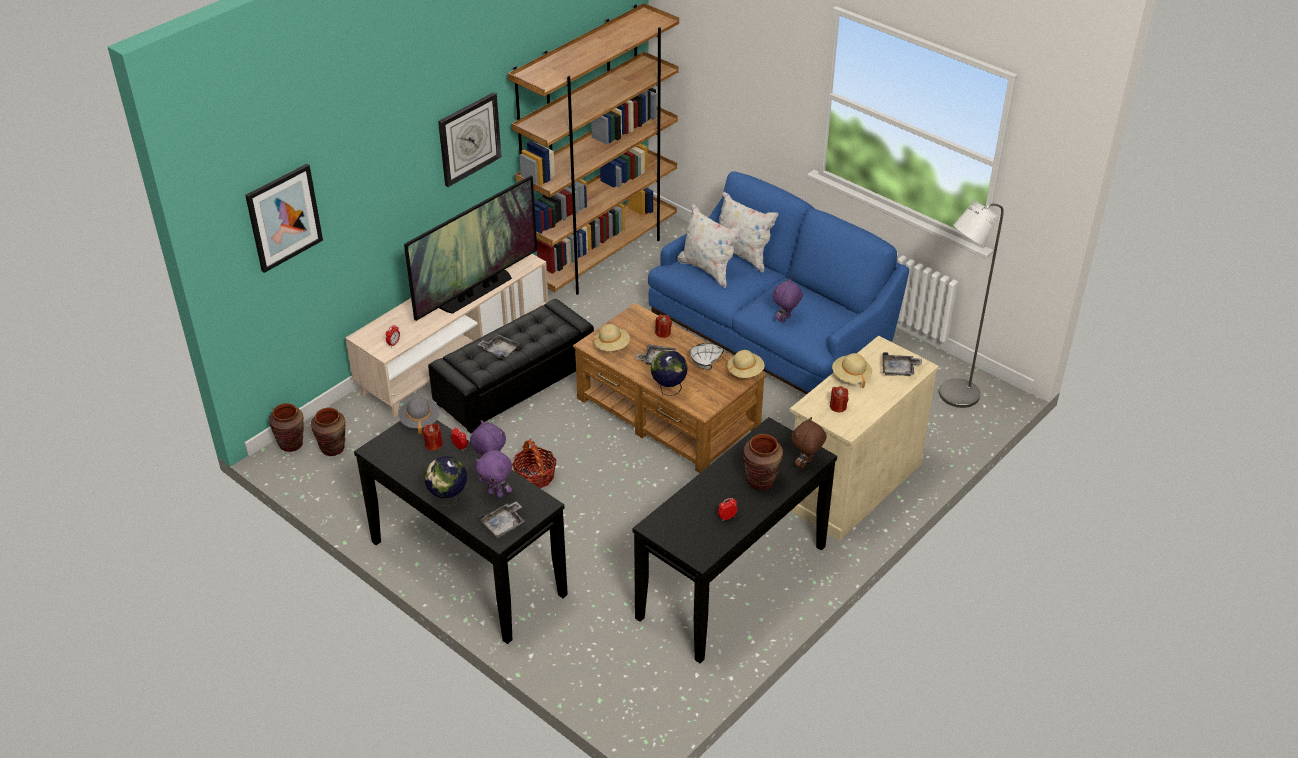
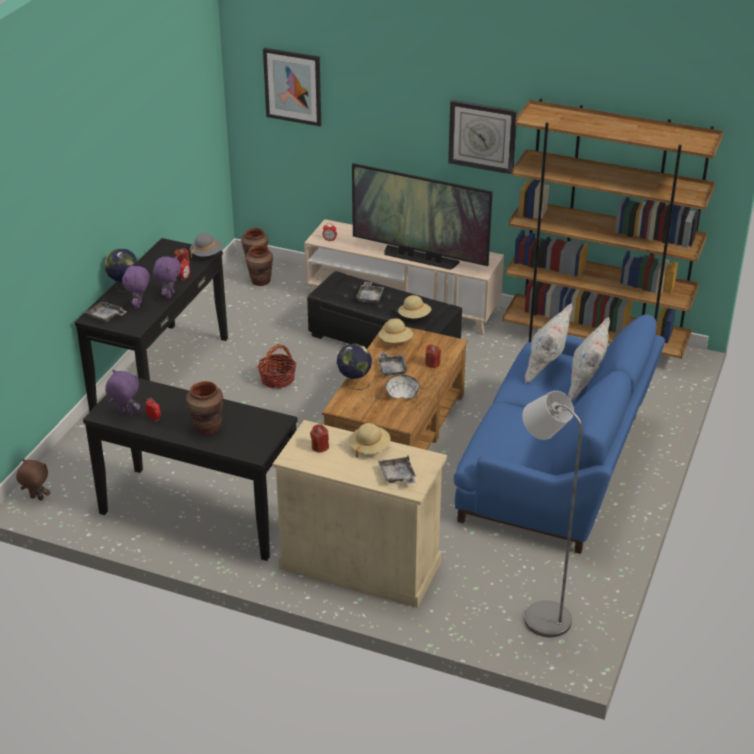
camera: 70 degrees right, 5 degrees down
(745, 372) = (405, 420): beige hat -> beige hat (414, 317)
(785, 319) = (500, 429): purple plush toy -> purple plush toy (125, 413)
(806, 464) = (241, 449): brown plush toy -> brown plush toy (36, 498)

